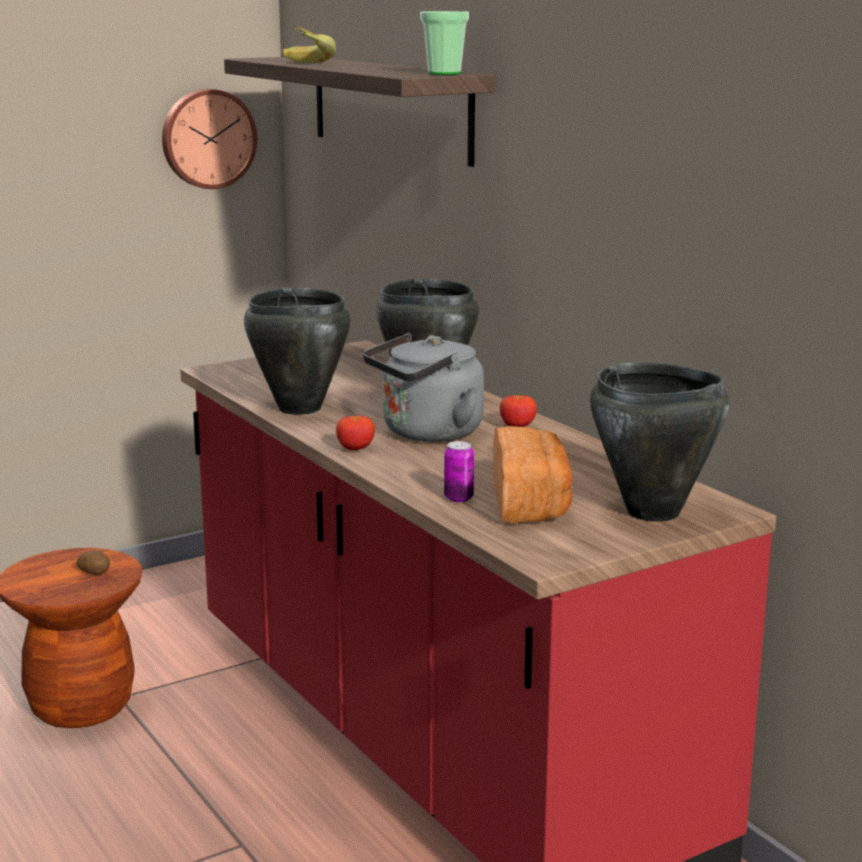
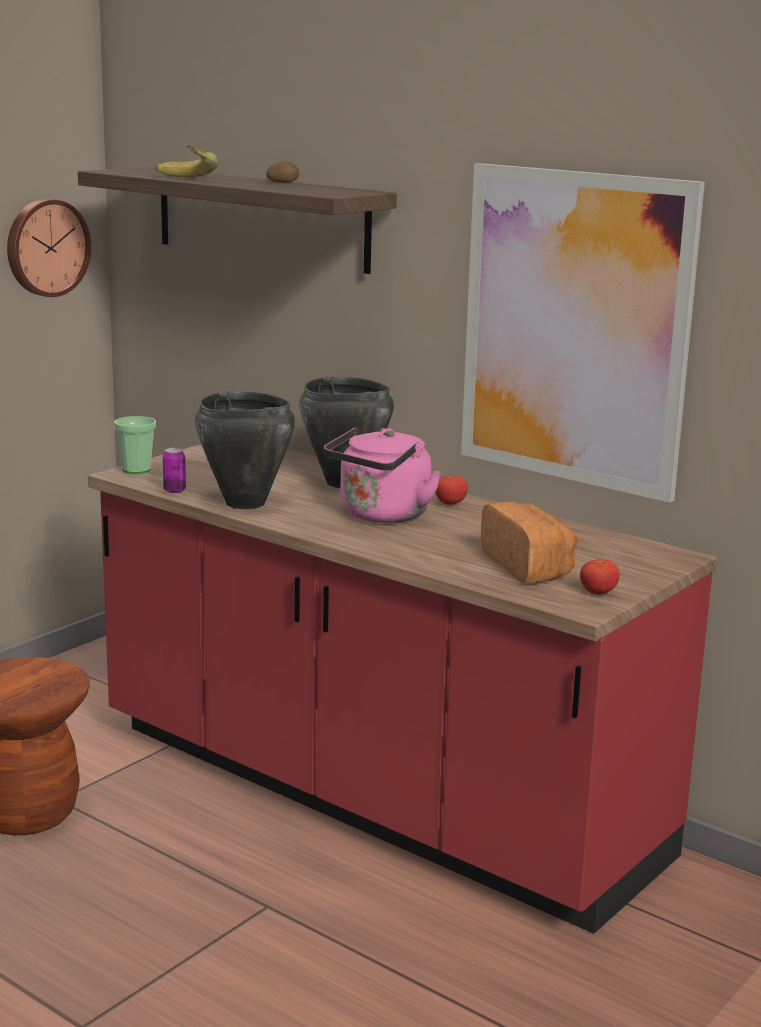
camera: 20 degrees left, 0 degrees up
(95, 572) = (42, 679): potato -> potato (283, 182)
(356, 449) = (336, 535): tomato -> tomato (598, 593)
(427, 433) = (381, 516): grey kettle -> pink kettle
(444, 73) = (353, 192): cup -> cup (136, 470)
(458, 498) = (466, 567): can -> can (174, 490)
(647, 230) = (575, 328): none -> picture
(653, 512) = (627, 563): black cooking pot -> none

